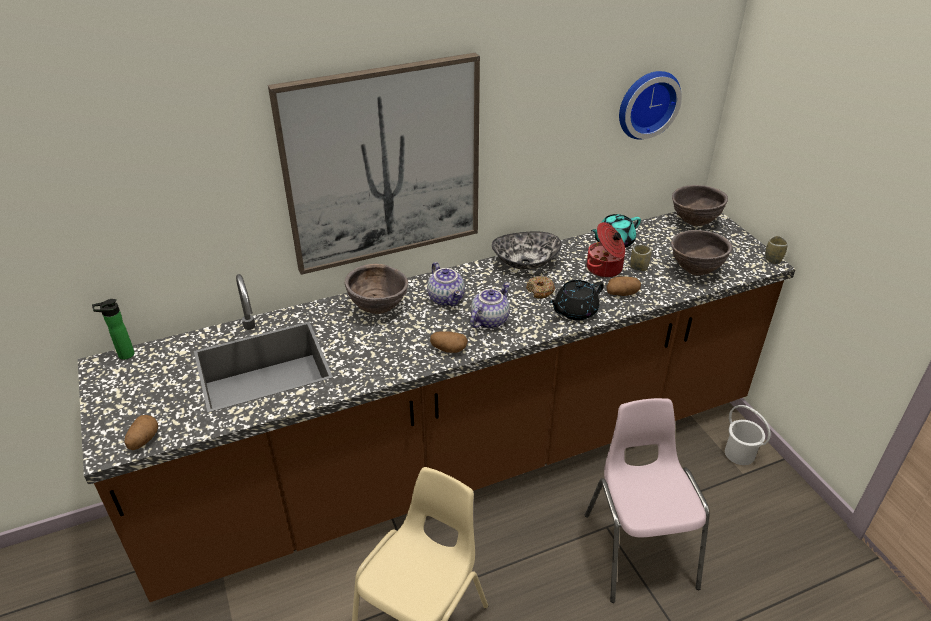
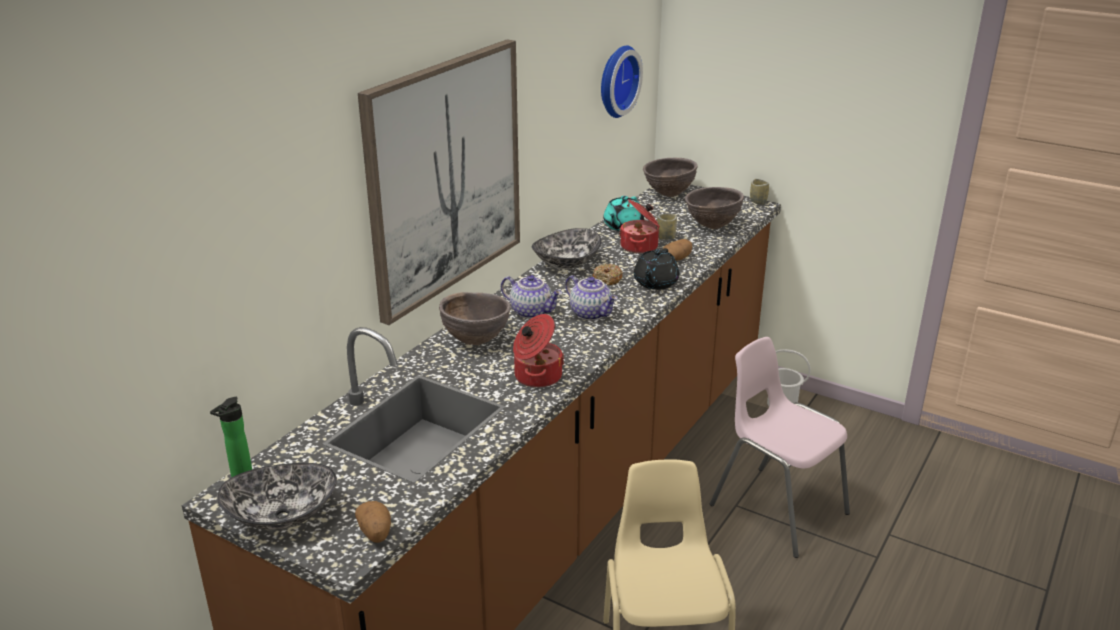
camera: 35 degrees left, 10 degrees down
(114, 396) = (282, 515): none -> bowl
(383, 360) = (536, 376): none -> cooking pot
(448, 349) = (585, 346): potato -> none
(489, 320) = (591, 314): teapot -> teapot turned 135 degrees clockwise

